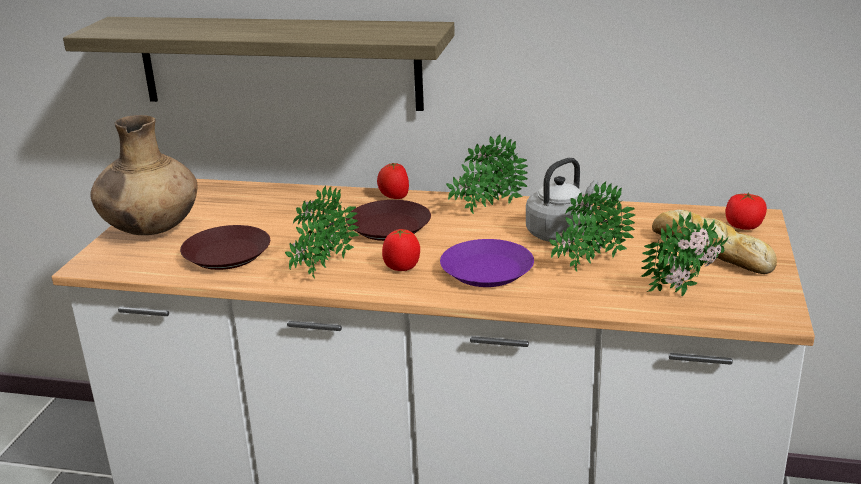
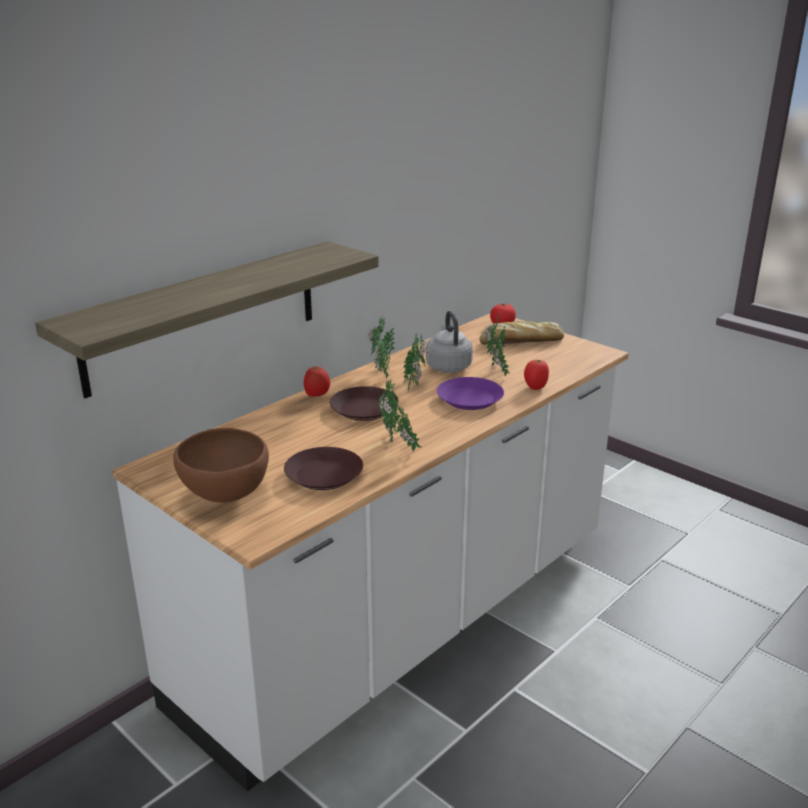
camera: 60 degrees left, 0 degrees up
(151, 230) = (225, 498): brown vase -> brown bowl
(402, 268) = (432, 421): tomato -> tomato (535, 387)
(686, 290) = (556, 361): potted plant -> potted plant (413, 384)

